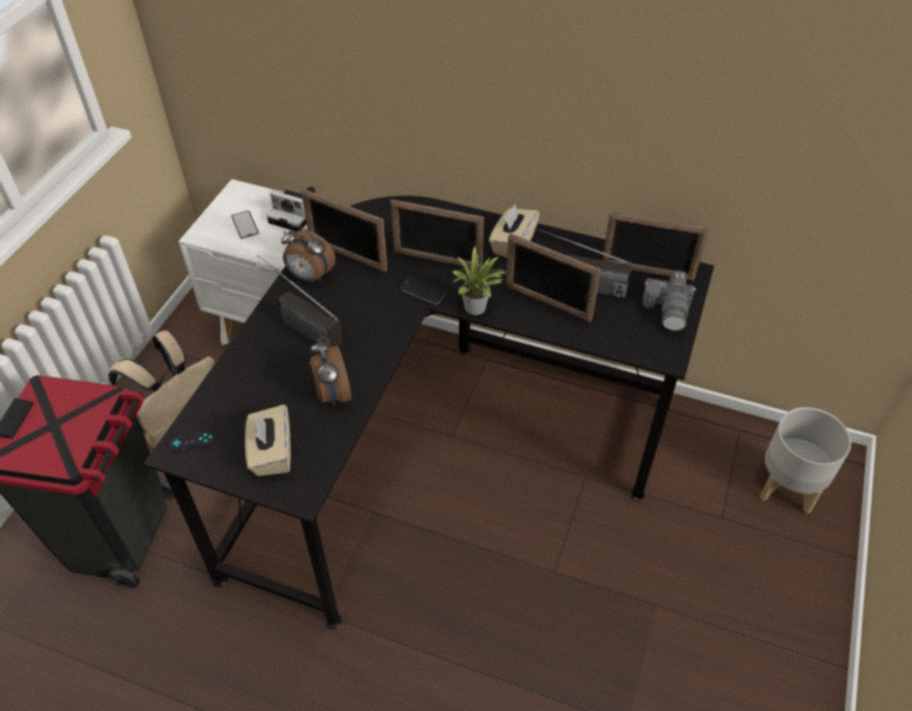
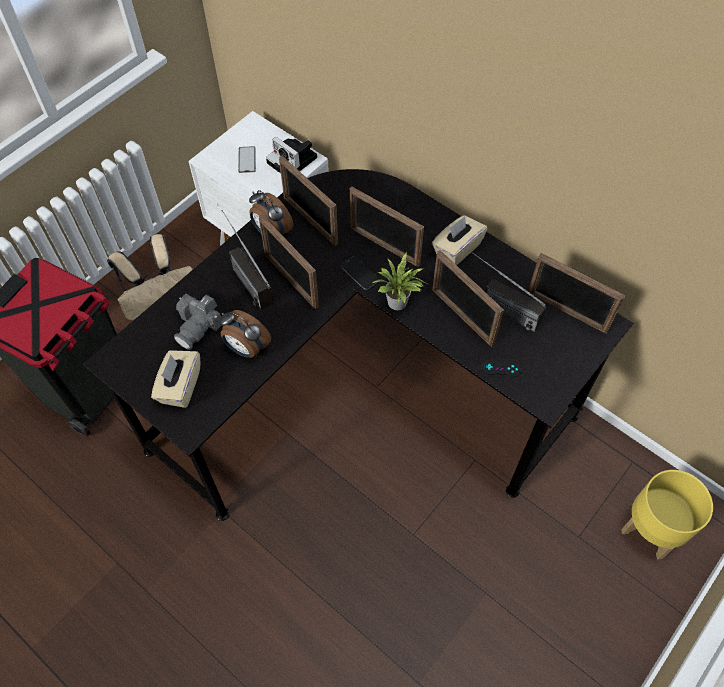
camera: 20 degrees right, 10 degrees up
(191, 441) = (124, 356): black game controller -> black game controller (501, 368)
(332, 394) = (246, 348): alarm clock -> alarm clock turned 60 degrees counterclockwise
(352, 316) = (291, 280): none -> picture frame
(668, 309) = (568, 355): camera -> camera (198, 326)
(788, 487) = (652, 529): grey planter -> yellow planter

